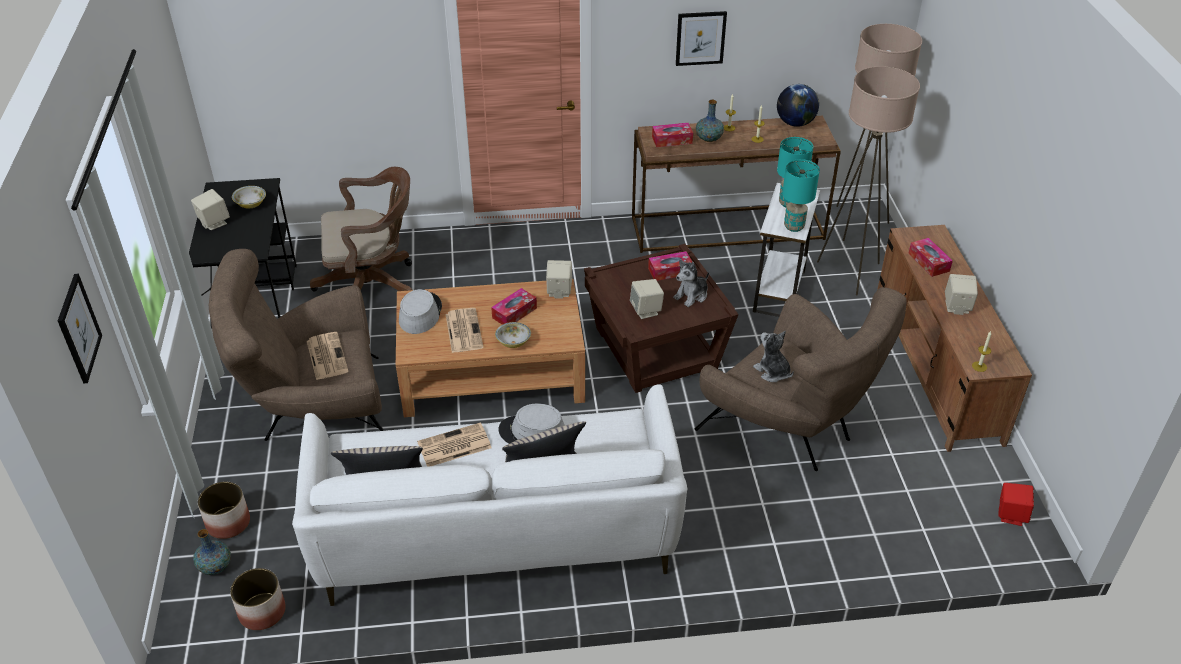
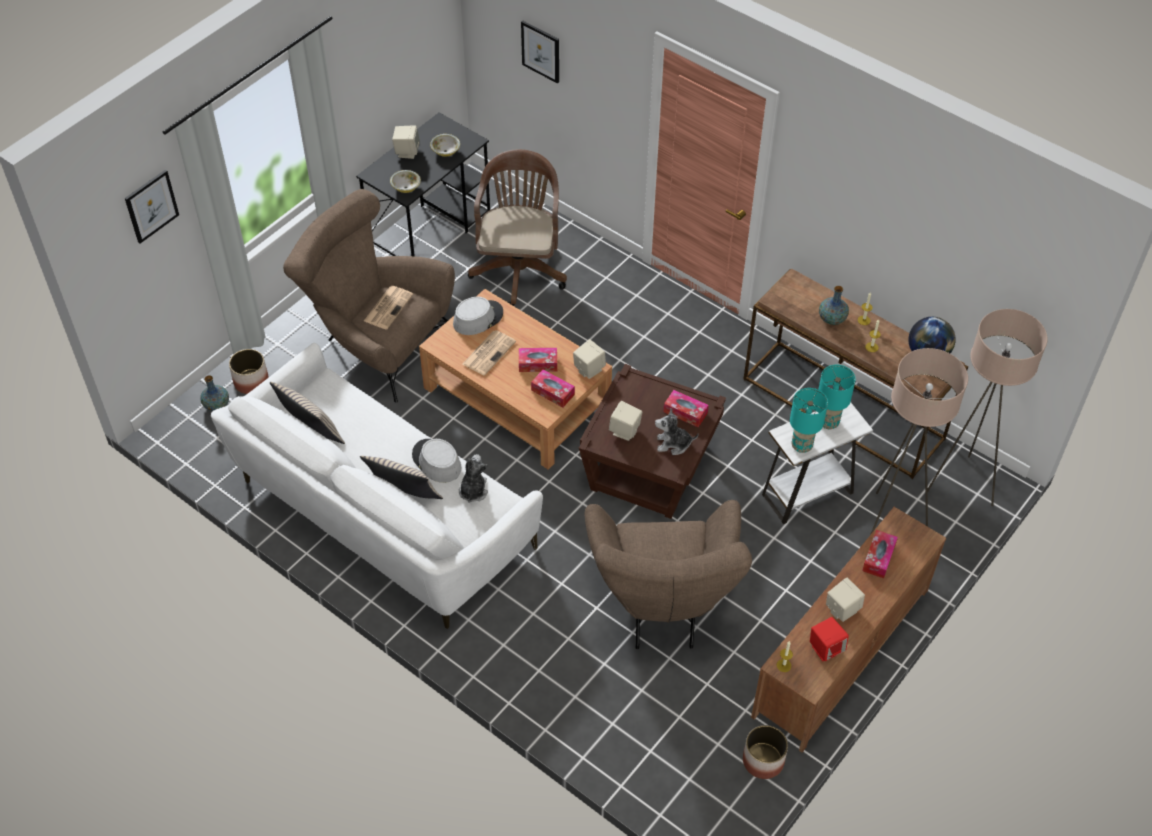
camera: 45 degrees right, 10 degrees up
(262, 612) = (209, 455): planter -> planter (762, 760)
(373, 286) = (519, 268): brown office chair -> brown office chair turned 120 degrees counterclockwise
(453, 446) = (380, 433): newspaper -> none
(513, 342) = (509, 386): bowl -> bowl (406, 187)
(672, 140) = (800, 300): tissue box -> tissue box (552, 392)
(700, 38) = (864, 224): picture -> picture (541, 51)
(772, 372) = (653, 548): plush toy -> plush toy (473, 490)
(1011, 515) = (728, 798): red speaker -> red speaker (826, 648)

